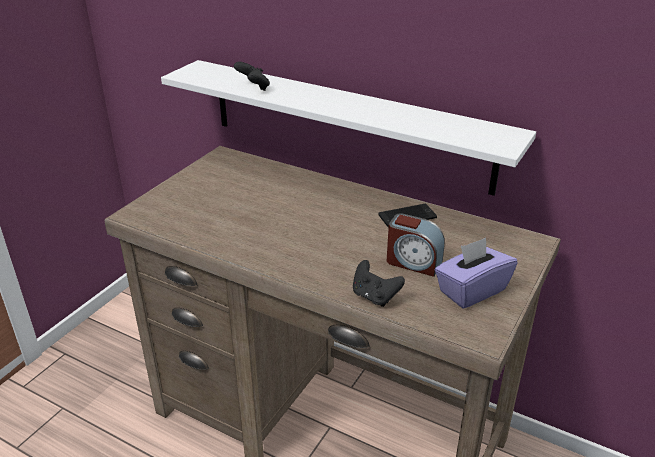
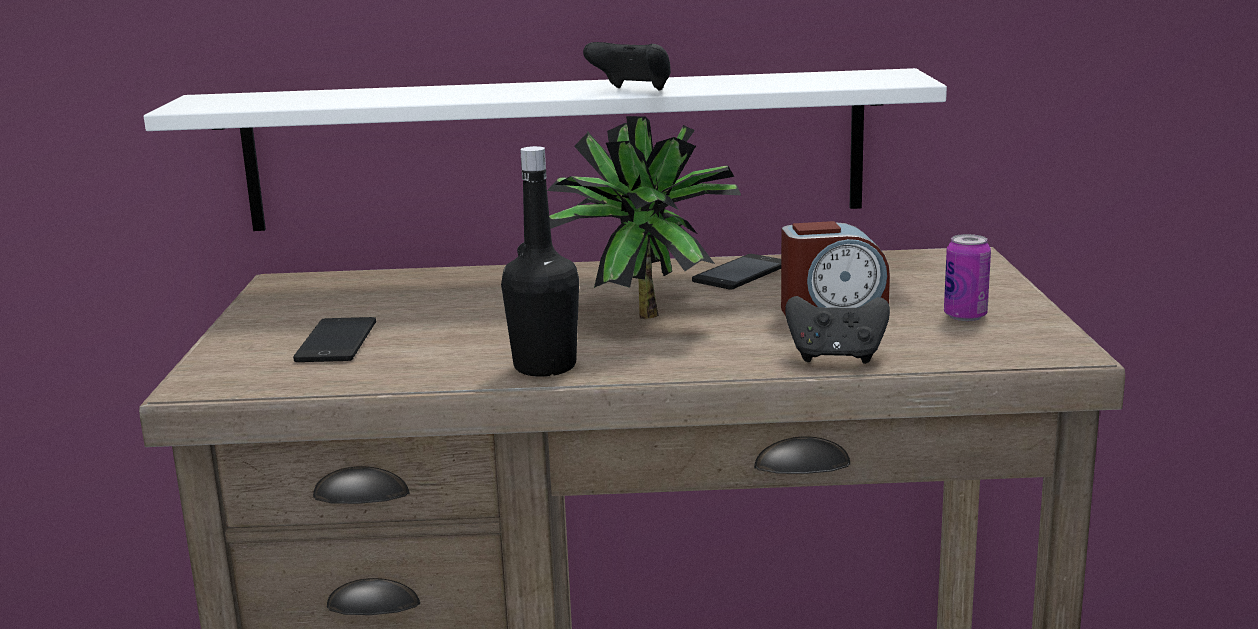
camera: 30 degrees left, 15 degrees down
(200, 204) = (336, 341): none -> phone
(254, 88) = (373, 98): black game controller -> black game controller (632, 91)
(254, 252) = (545, 366): none -> black bottle
(330, 230) = (640, 314): none -> potted plant
(471, 290) = (965, 316): purple tissue box -> can

